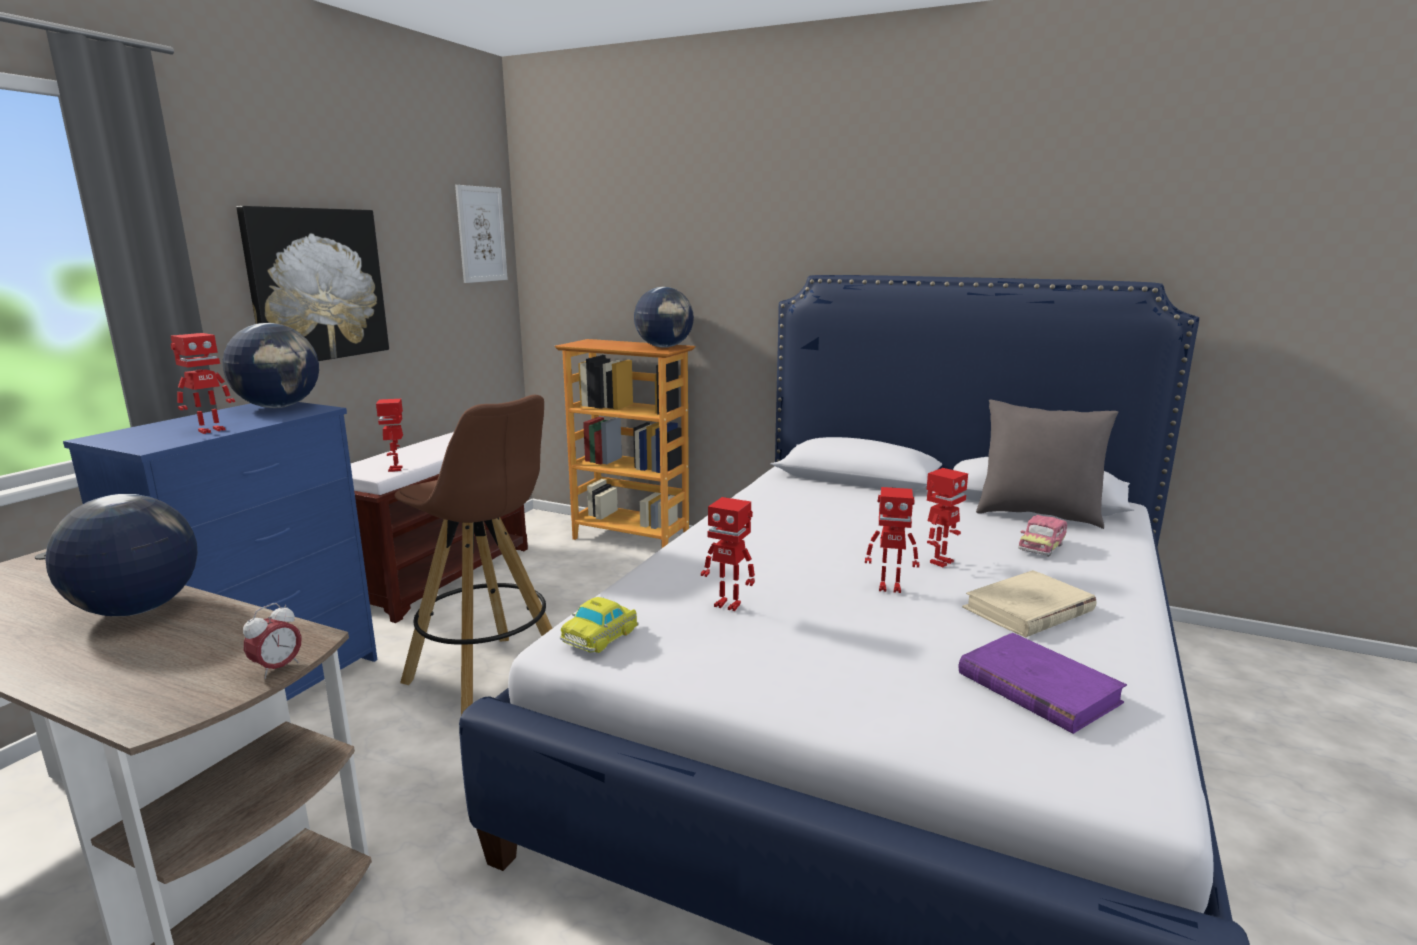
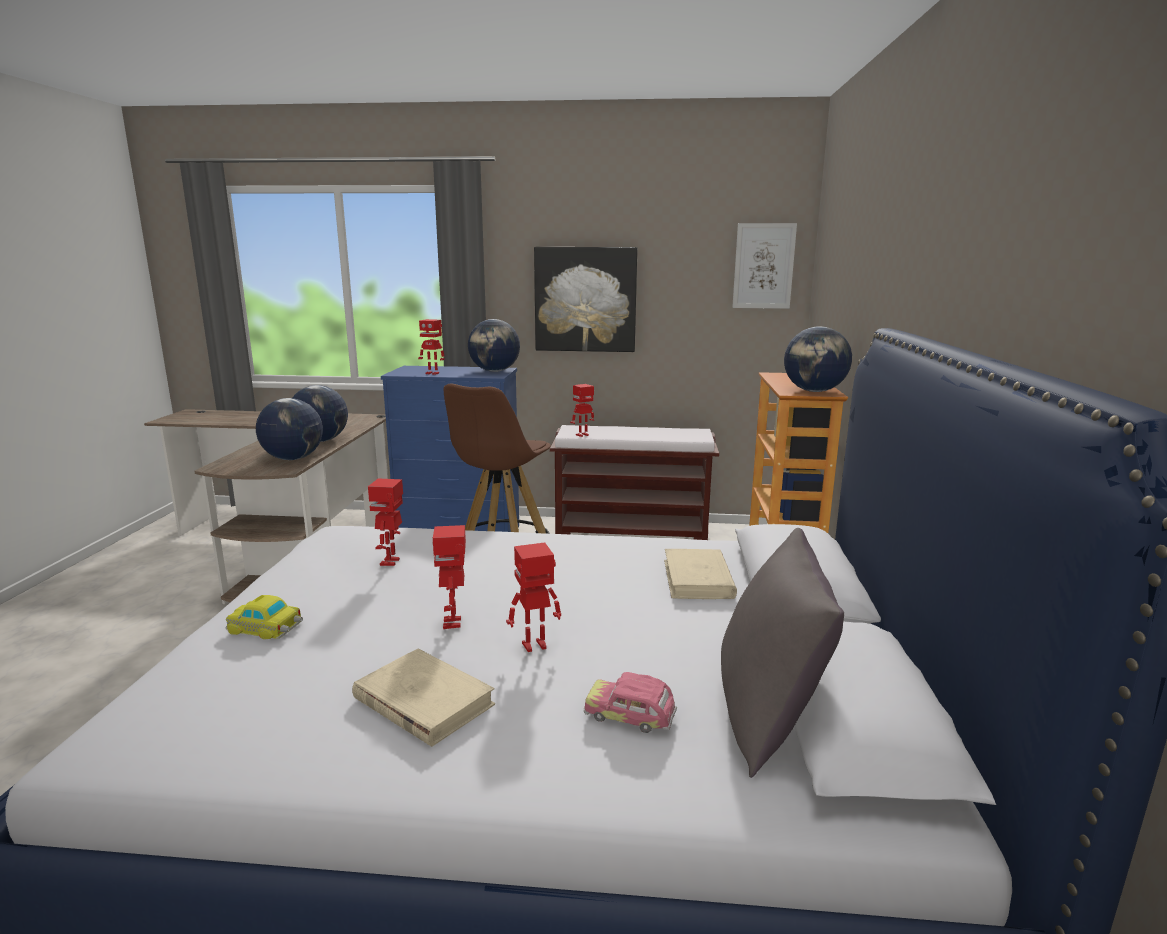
camera: 70 degrees right, 0 degrees up
(235, 634) = (293, 458): none -> globe
(277, 668) = (256, 472): alarm clock -> none
(601, 634) = (341, 535): toy car -> toy car (266, 628)
(836, 497) = (698, 579): none -> beige book
(940, 562) = (535, 646): toy robot -> toy robot turned 135 degrees clockwise
(1037, 687) = (255, 703): purple book -> none

